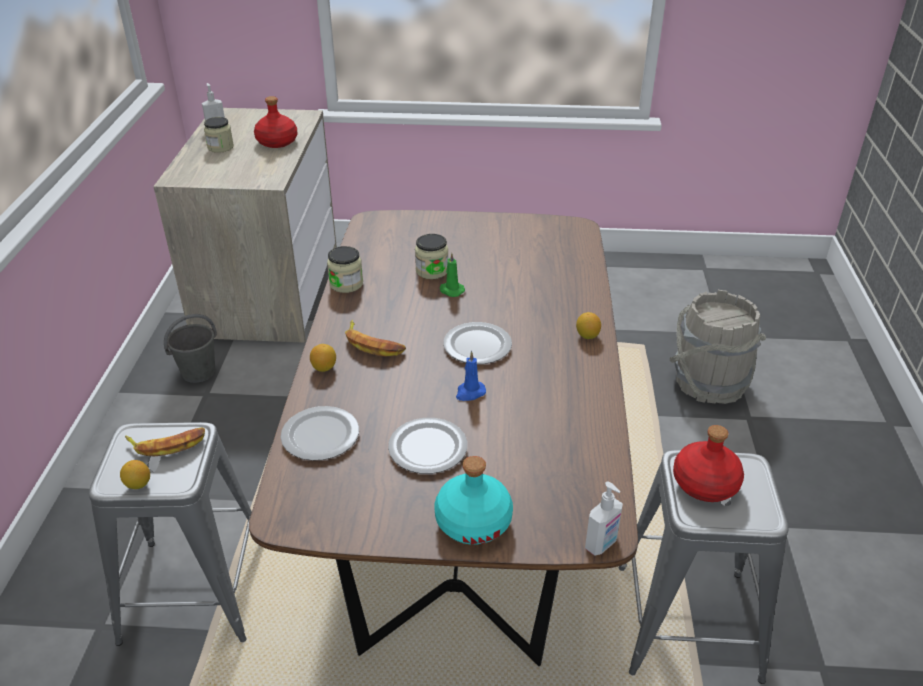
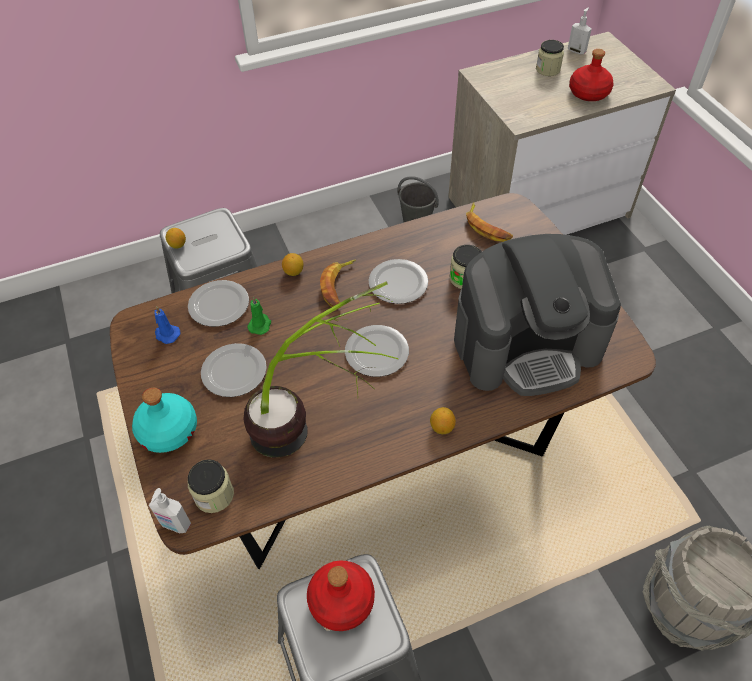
camera: 65 degrees right, 15 degrees up
(167, 444) = (218, 238): banana -> banana (487, 227)
(346, 284) = (407, 235): jar -> jar (214, 495)
(403, 307) = (399, 283): none -> plate
(451, 290) = (444, 303): green candle -> green candle (260, 324)
(470, 392) = (312, 371): blue candle -> blue candle (166, 334)
(531, 265) = (527, 344): none -> coffee machine
(540, 411) = (314, 428): none -> potted plant

